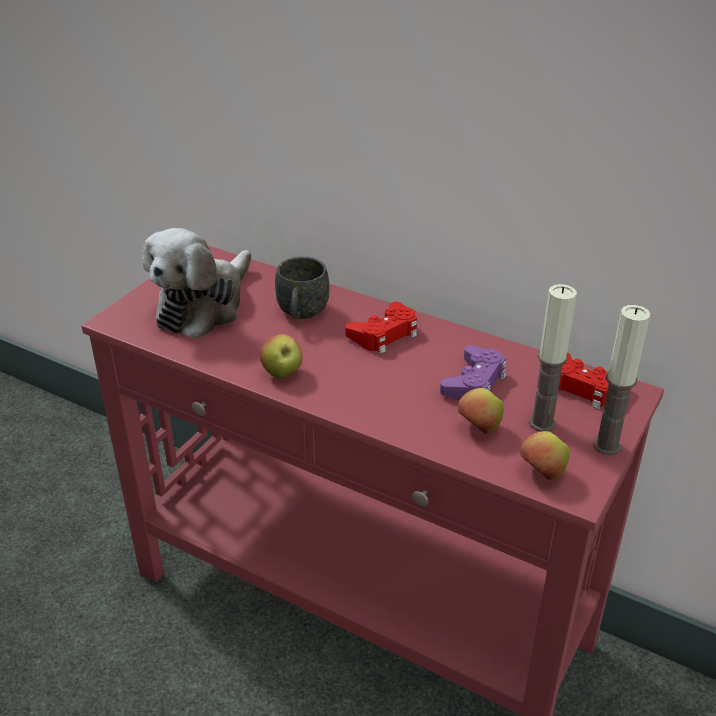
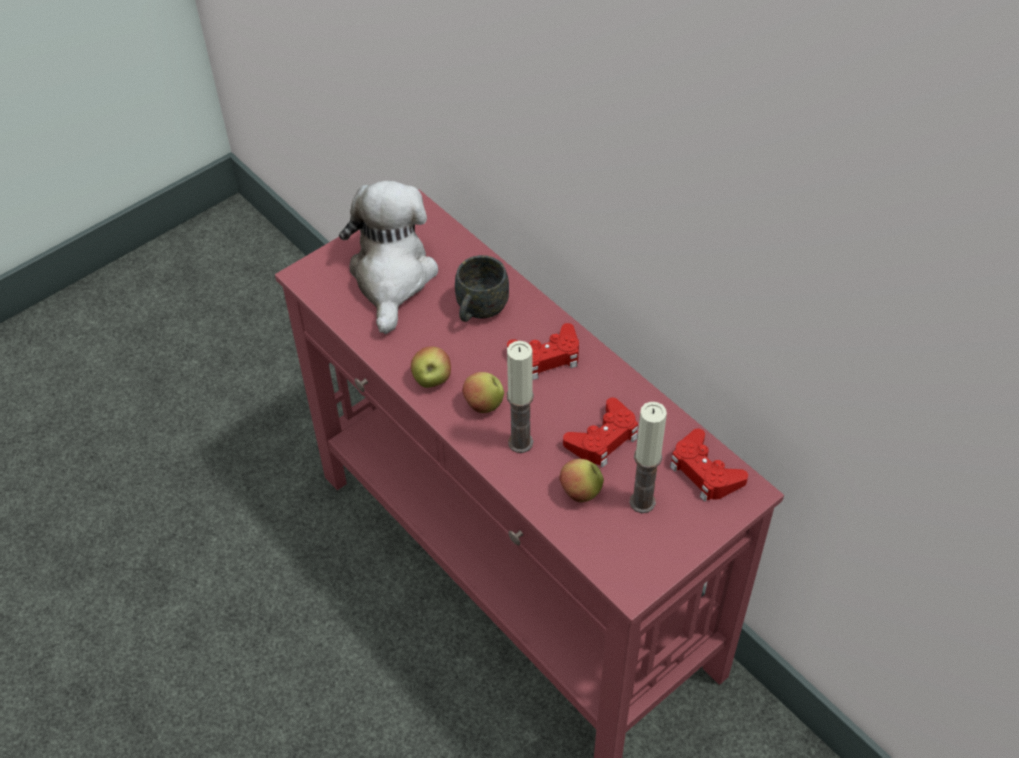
camera: 20 degrees right, 15 degrees up
(203, 306) = (392, 277): plush toy -> plush toy turned 135 degrees clockwise
(474, 383) = (603, 439): purple game controller -> red game controller
(542, 473) = (611, 557): apple -> apple (483, 405)
(607, 445) = (688, 544): candle -> candle (520, 442)

